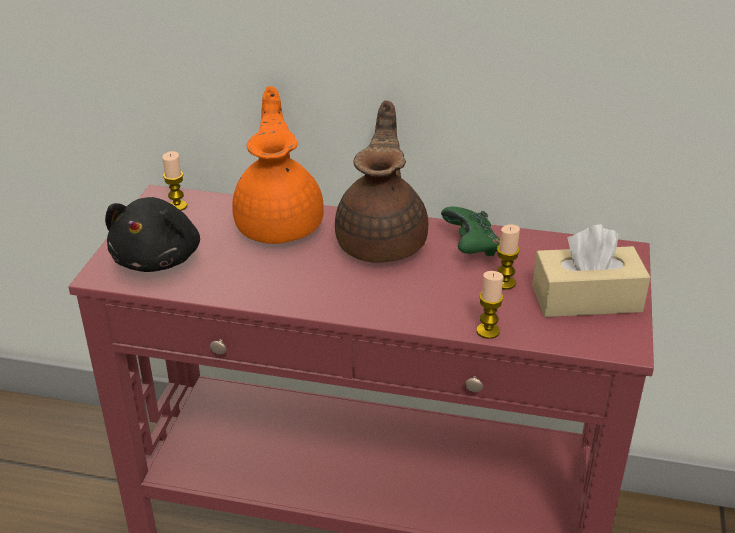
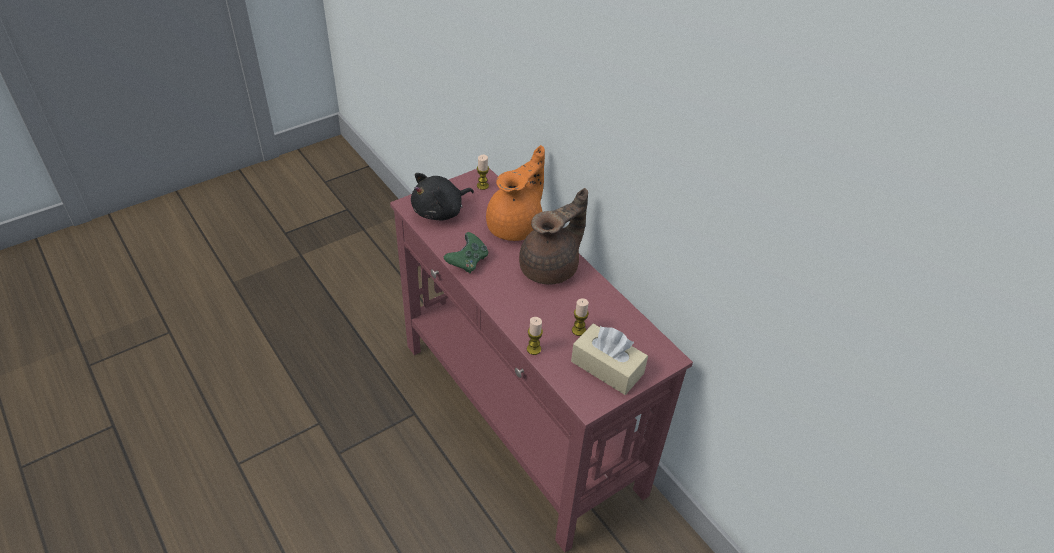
camera: 40 degrees right, 10 degrees up
(471, 247) = (590, 299): green game controller -> green game controller (467, 262)

